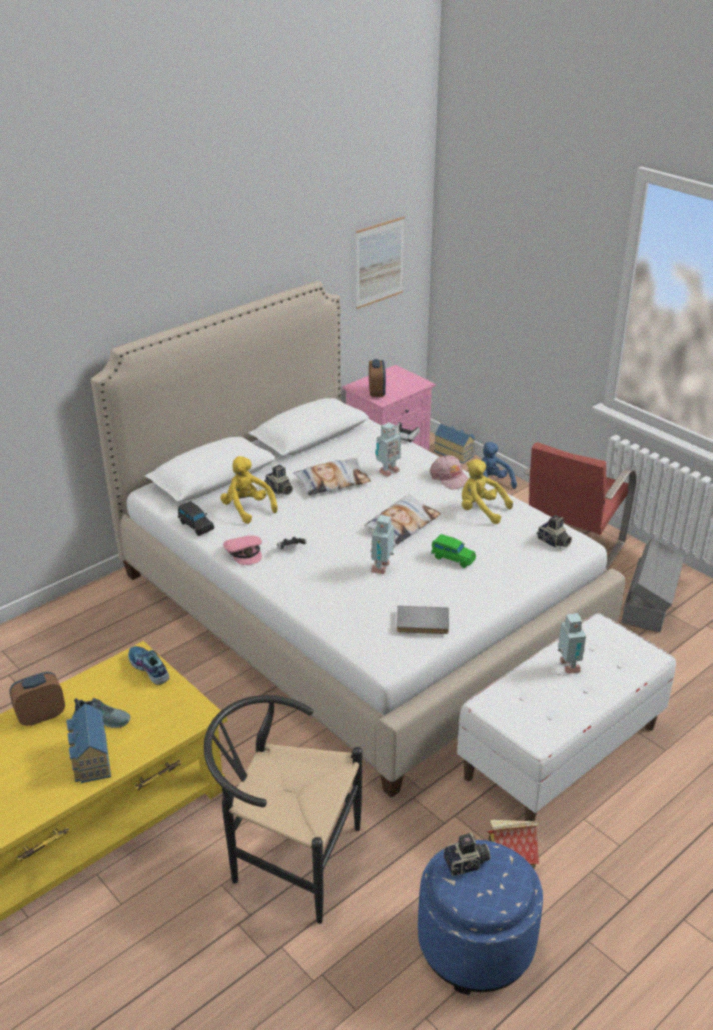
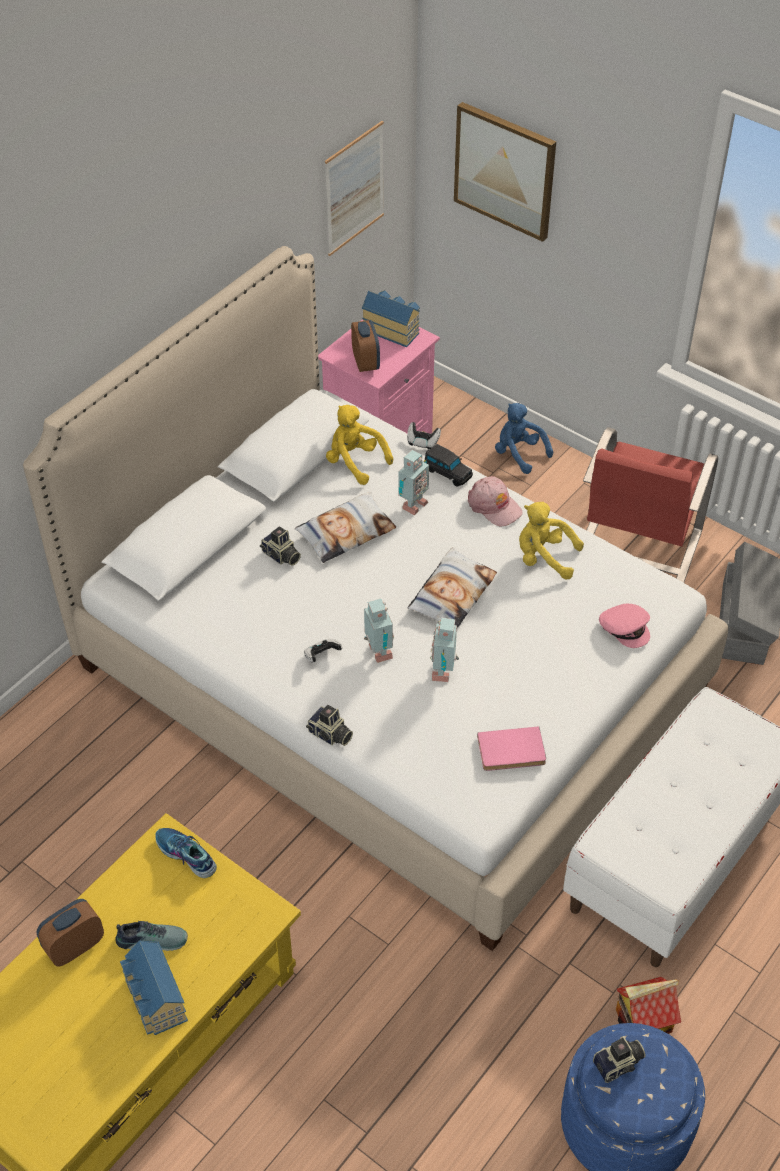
camera: 10 degrees left, 15 degrees up
(195, 526) = (189, 632): black toy car -> black toy car (447, 472)
(244, 552) = (264, 669): pink cap -> pink cap (625, 628)
(247, 508) = (248, 593): yellow plush toy -> yellow plush toy (355, 462)
(285, 858) = (388, 1052): black chair -> none
(422, 623) = (511, 752): grey book -> pink book
(452, 558) = (525, 642): green toy car -> none
(454, 453) = (461, 404): toy house -> toy house (392, 329)
(489, 257) = (505, 170): none -> picture
(553, 542) = (642, 599): camera -> camera (330, 735)
(568, 667) = (684, 775): toy robot -> toy robot (378, 653)

